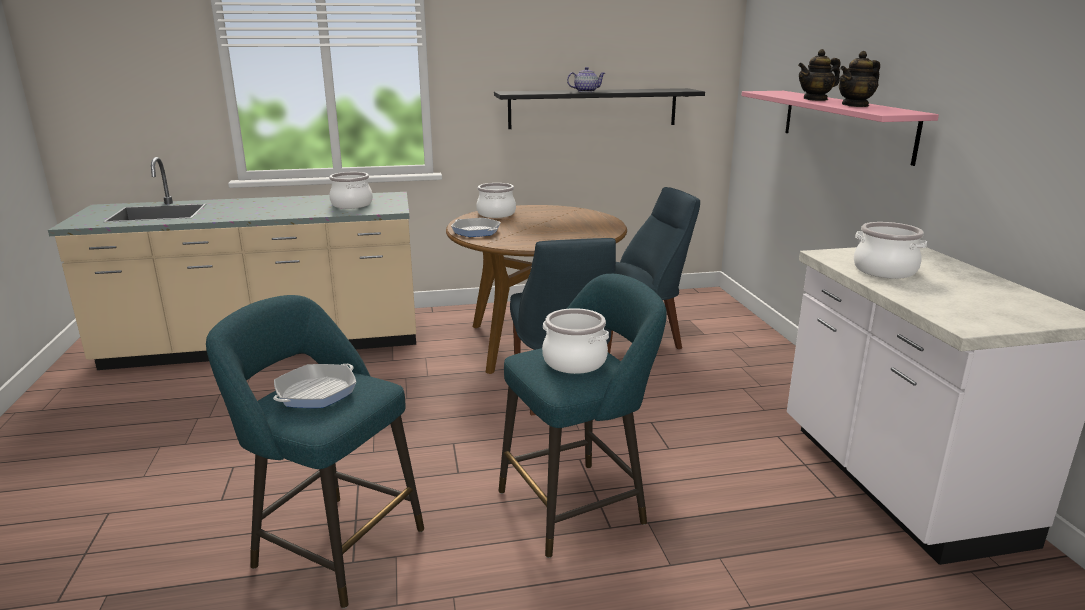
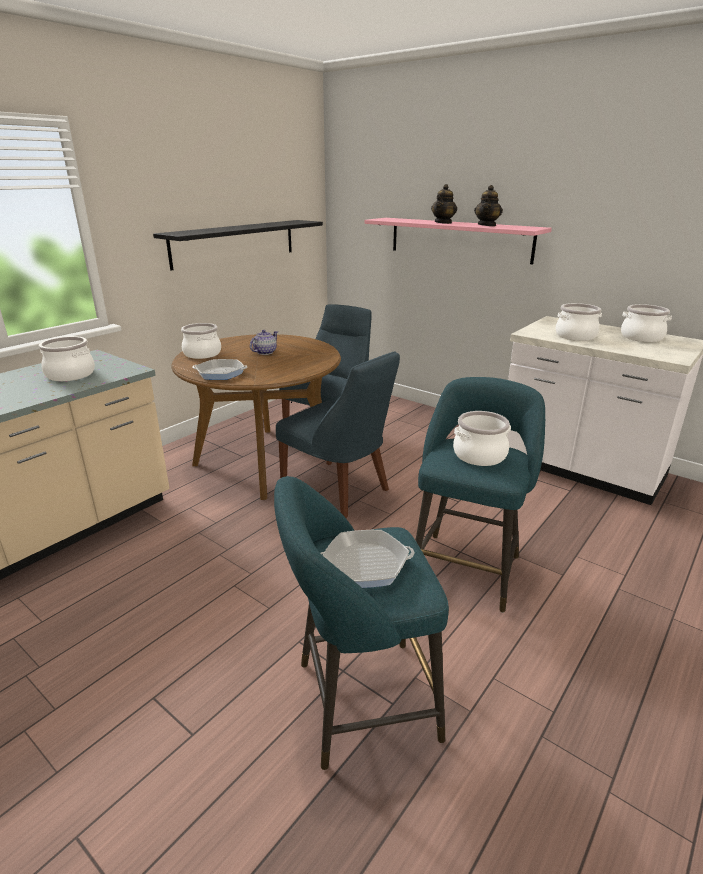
camera: 40 degrees left, 5 degrees up
(316, 392) = (365, 564): frying pan -> frying pan turned 90 degrees clockwise
(585, 91) = (238, 228): teapot -> teapot (264, 352)
(992, 294) = (641, 337): none -> cooking pot

